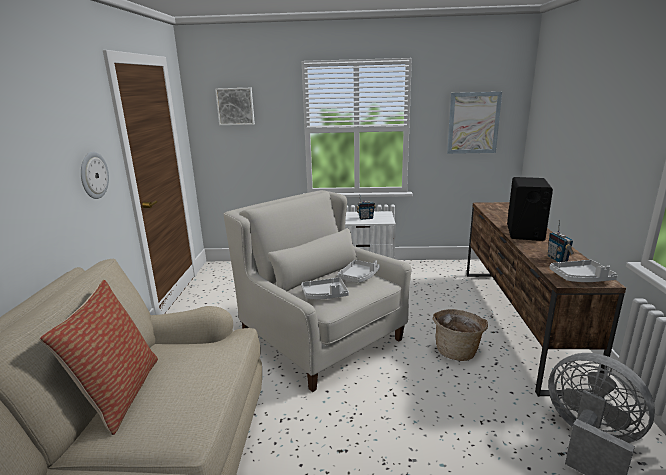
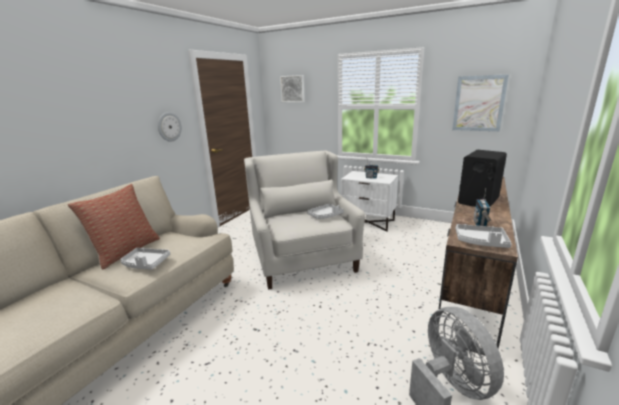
camera: 25 degrees right, 0 degrees up
(325, 295) = (289, 223): grey tray -> grey tray (145, 263)
(457, 351) = (395, 290): basket -> none

